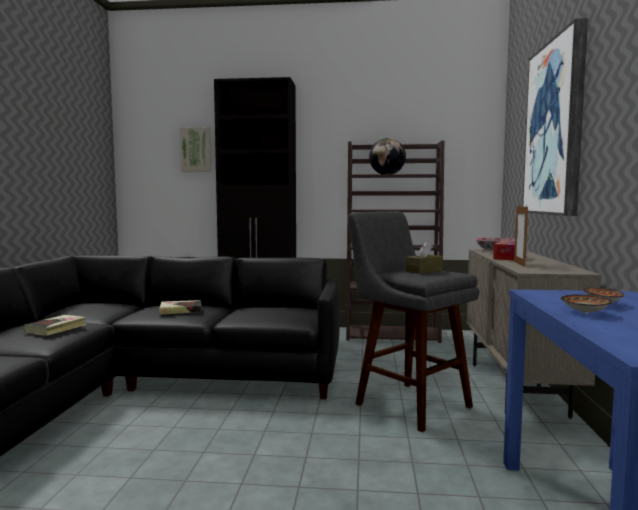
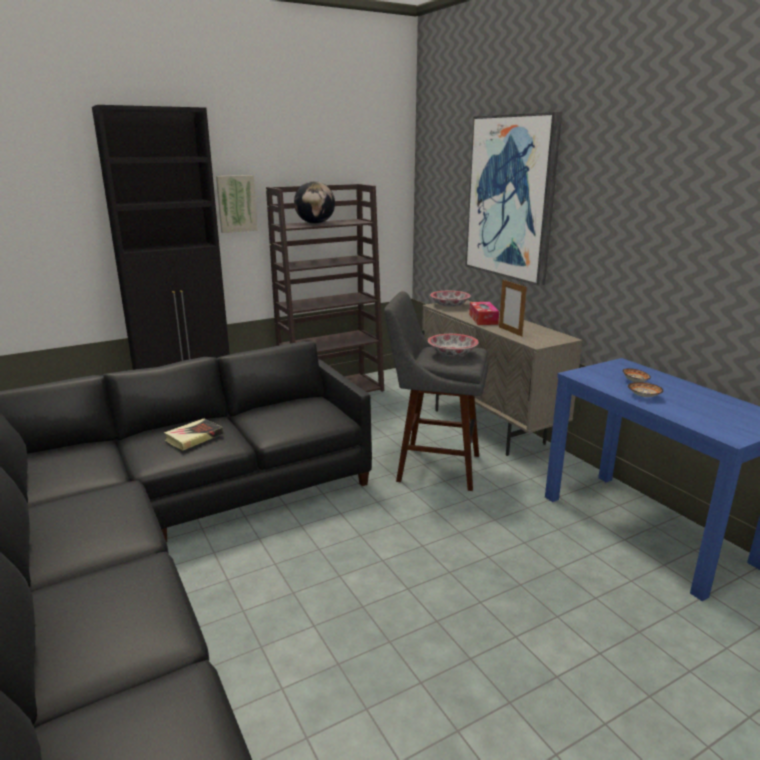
camera: 35 degrees left, 15 degrees up
(56, 329) = (104, 509): book -> none
(196, 150) = (57, 198): picture -> picture (236, 203)
(424, 271) = (452, 353): brown tissue box -> bowl

